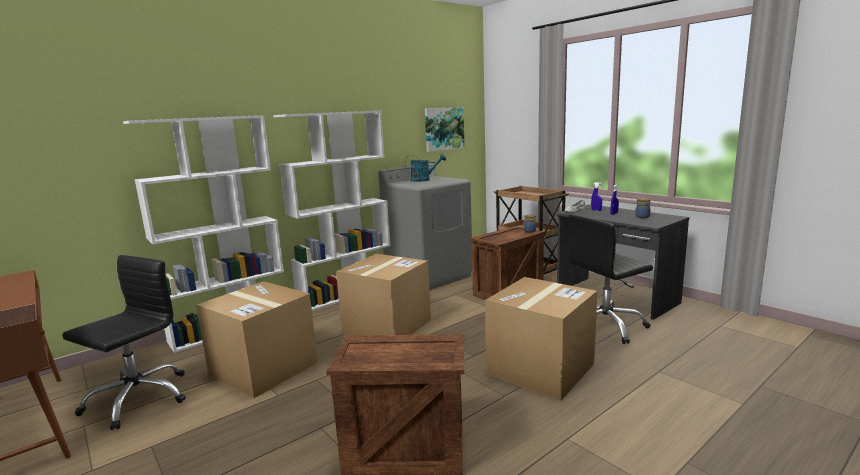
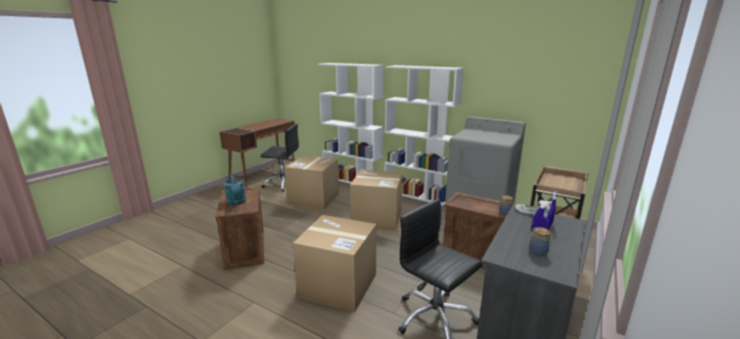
camera: 70 degrees right, 5 degrees up
(424, 180) = (490, 134): turquoise watering can -> turquoise watering can (237, 202)
(444, 128) = (555, 91): picture -> none

